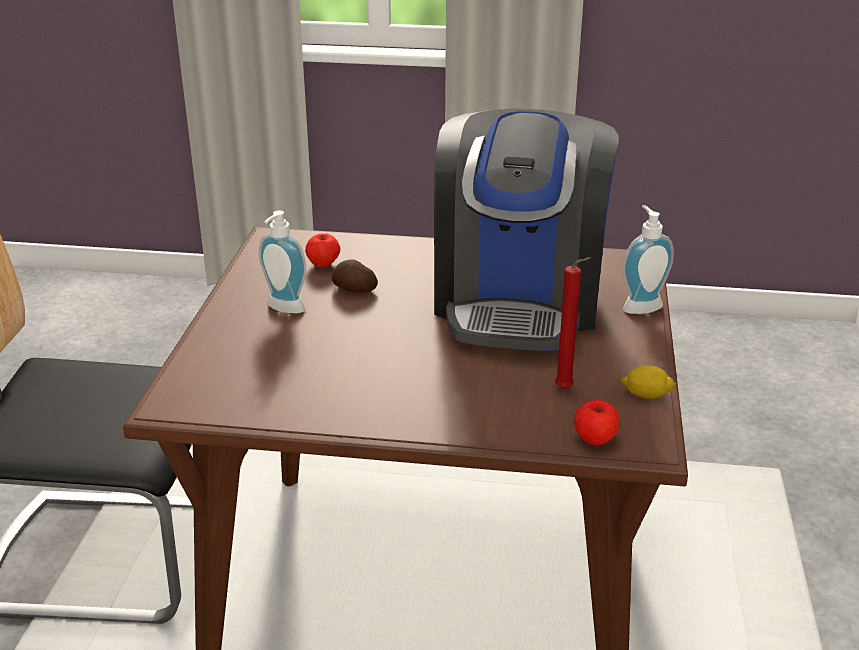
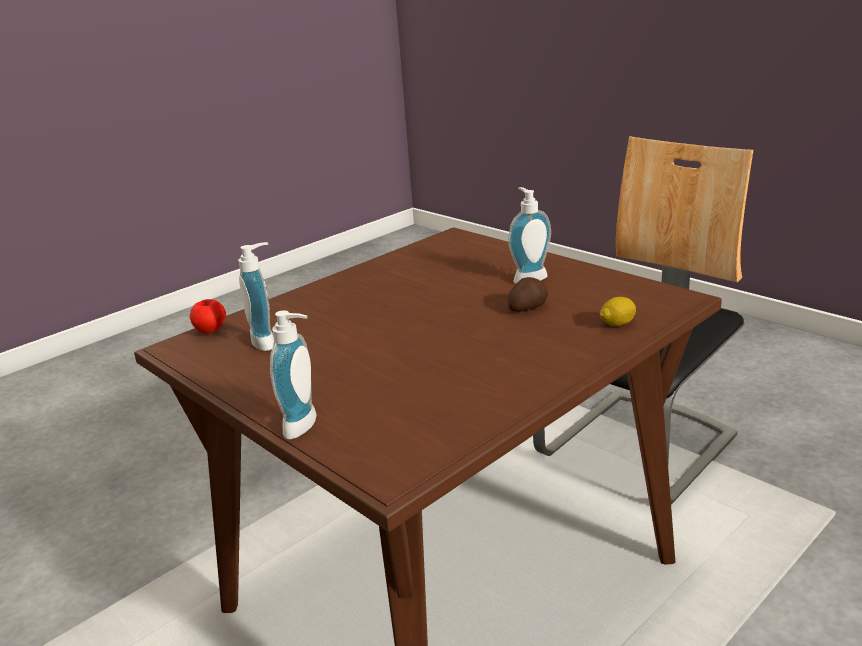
camera: 130 degrees right, 5 degrees down
(323, 265) = (590, 305): apple -> none
(518, 301) = (408, 368): coffee machine -> none
(566, 389) = (268, 341): red candle -> soap dispenser
(646, 395) = (208, 367): lemon -> lemon (618, 324)

